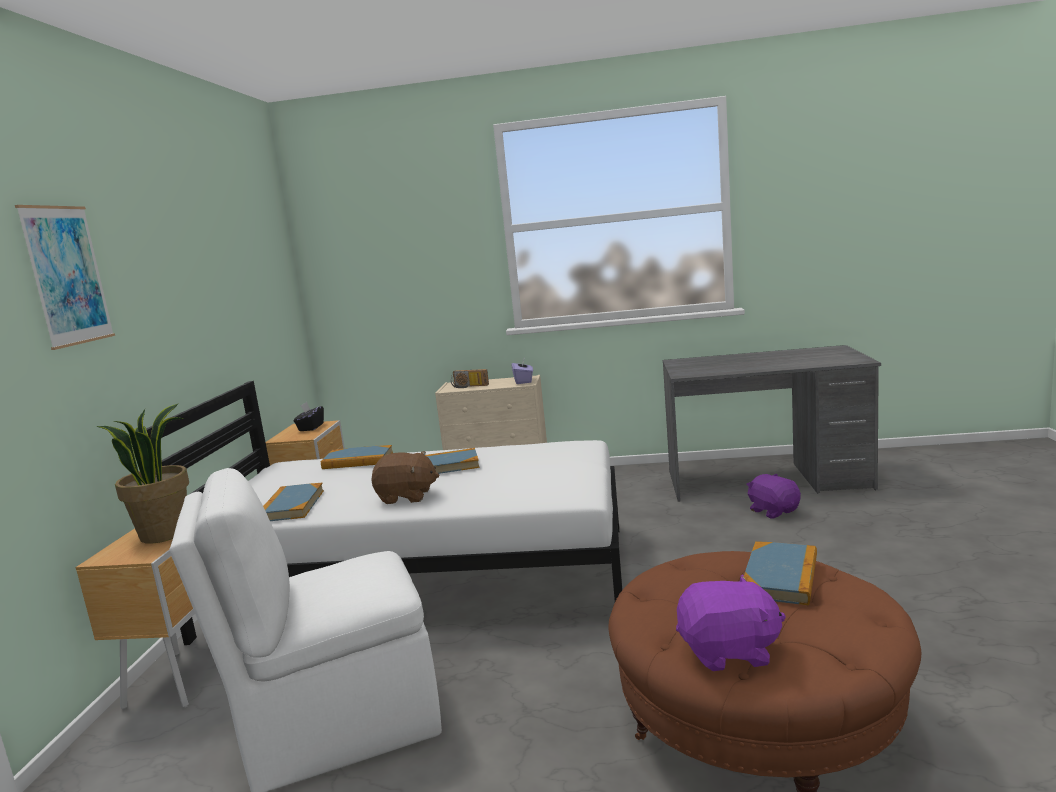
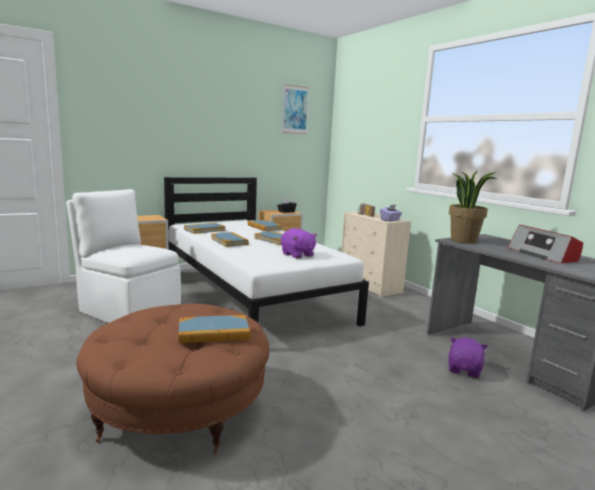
camera: 50 degrees right, 0 degrees up
(67, 275) = (151, 106): picture -> picture (295, 109)
(165, 533) = (149, 218): potted plant -> potted plant (464, 240)
(407, 497) = (229, 241): brown plush toy -> book
(729, 652) = (118, 331): purple plush toy -> purple plush toy (297, 255)
(772, 359) = (543, 255): none -> radio

